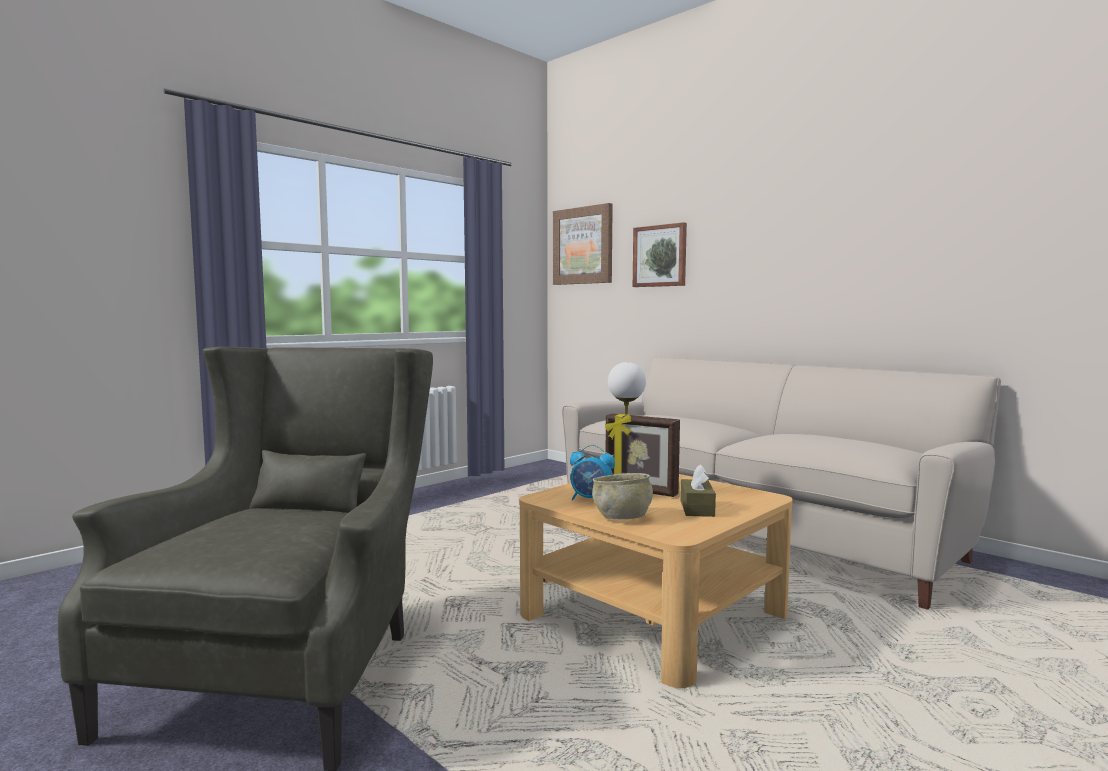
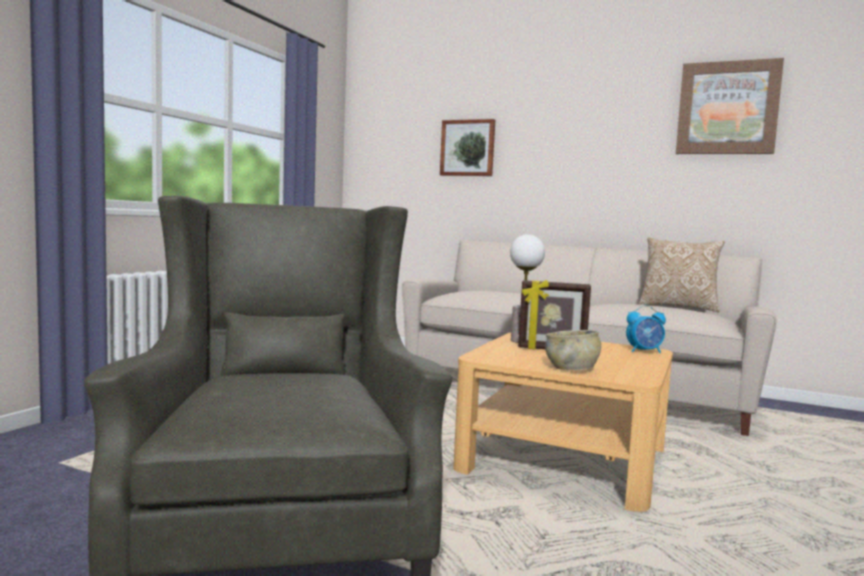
camera: 20 degrees left, 0 degrees up
(583, 246) = (385, 134): picture -> picture (727, 108)
(591, 500) = (523, 357): alarm clock -> alarm clock (644, 351)
(697, 508) = (616, 360): brown tissue box -> none
(871, 439) = (678, 307): none -> pillow

